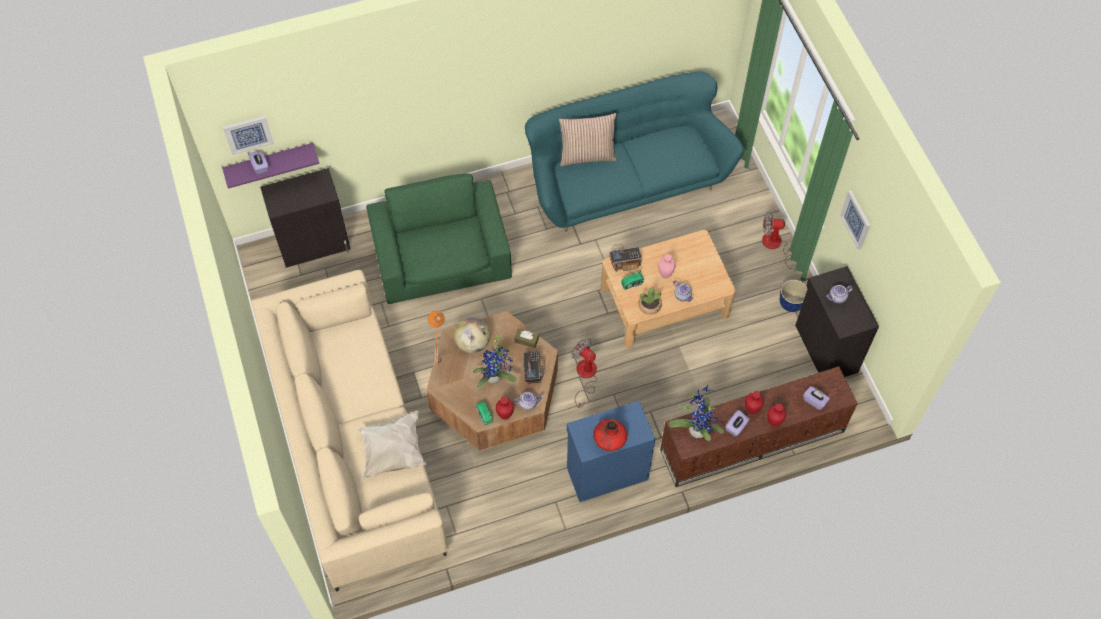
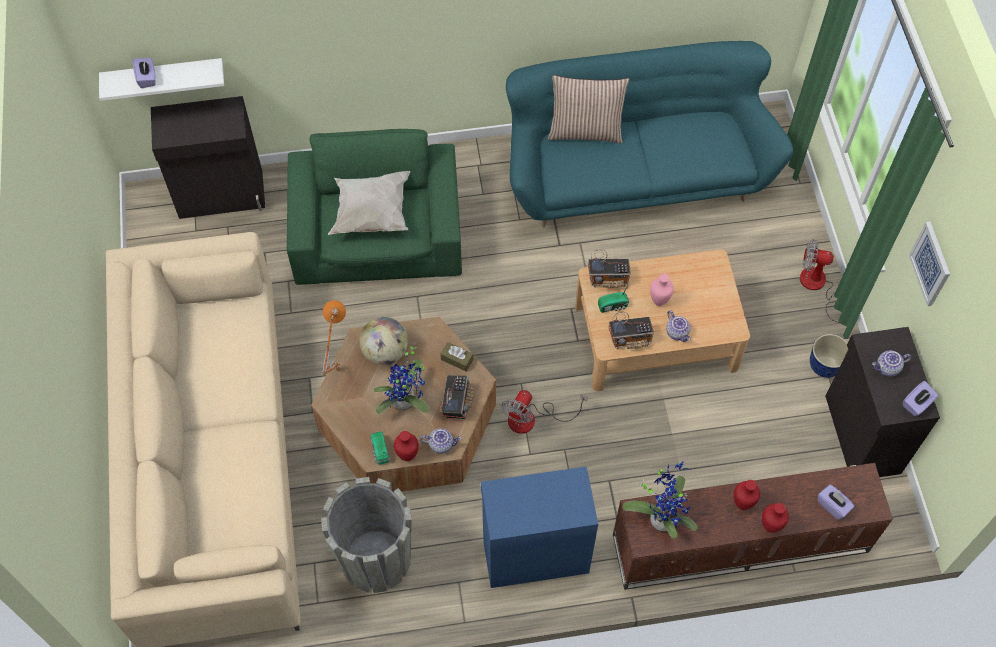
camera: 10 degrees right, 0 degrees up
(248, 134) = (132, 31): picture -> none
(270, 163) = (164, 77): purple shelf -> white shelf
(392, 452) = (246, 480): white pillow -> white pillow (371, 214)
(491, 496) = (375, 559): none -> grey planter
(585, 376) = (532, 419): fan -> fan turned 120 degrees counterclockwise
(609, 440) = (534, 515): red vase -> none
(649, 305) = (630, 339): potted plant -> radio
(736, 427) = (717, 524): purple tissue box -> purple tissue box (917, 404)

